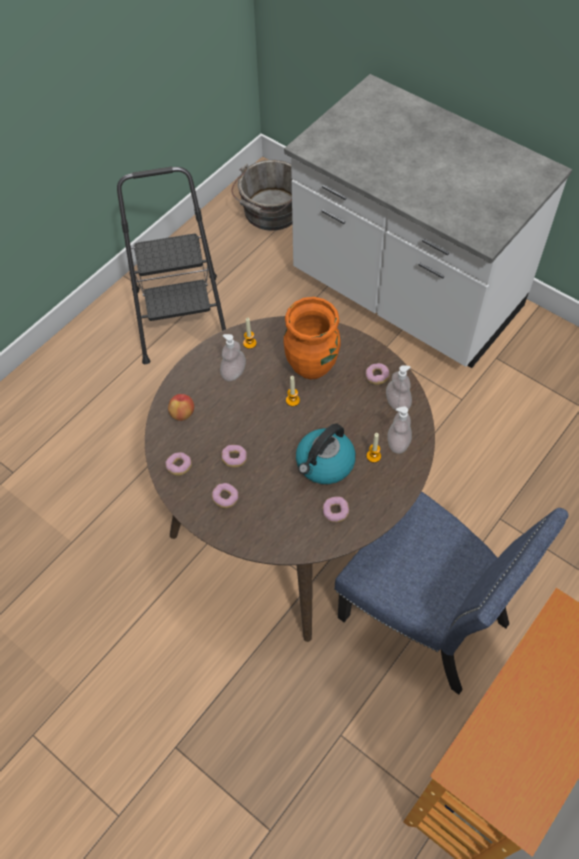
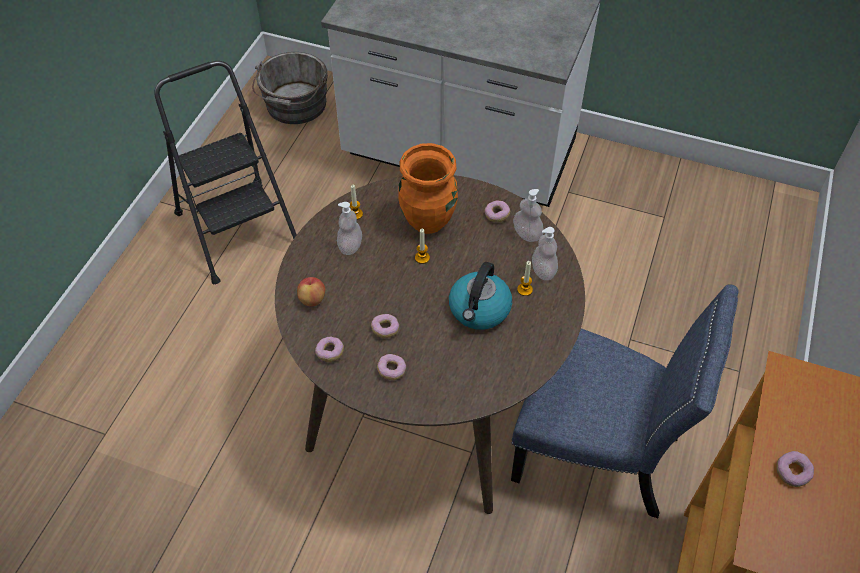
camera: 20 degrees left, 5 degrees down
(335, 512) = (509, 353): donut -> donut (792, 472)

